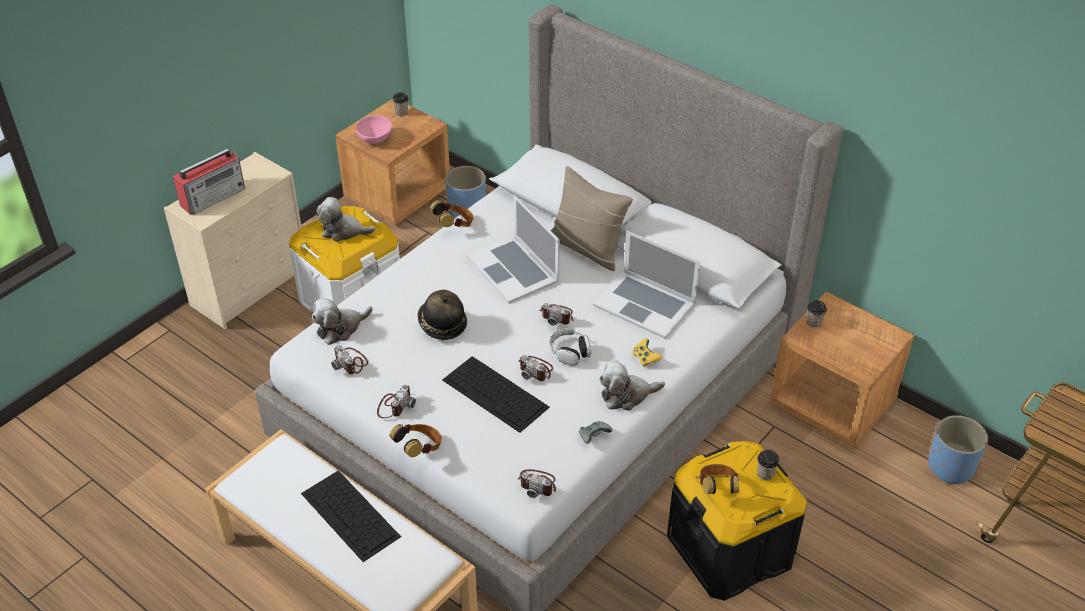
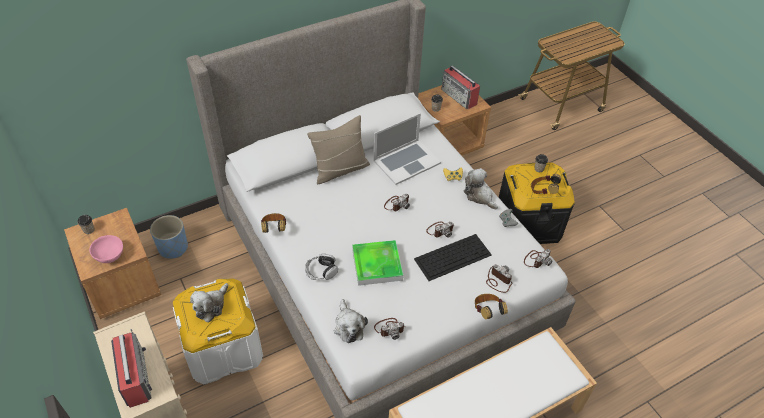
camera: 70 degrees left, 5 degrees up
(351, 515) = (496, 381): keyboard -> none
(395, 405) = (442, 314): camera -> camera (498, 281)
(441, 324) = (377, 265): hat -> tray
(513, 269) = (340, 211): laptop -> none
(569, 352) = (431, 209): headphones -> headphones (321, 271)
(627, 395) = (479, 196): plush toy -> plush toy turned 135 degrees clockwise
(863, 342) = (459, 97): none -> radio
(950, 467) = (506, 121): blue planter -> none

